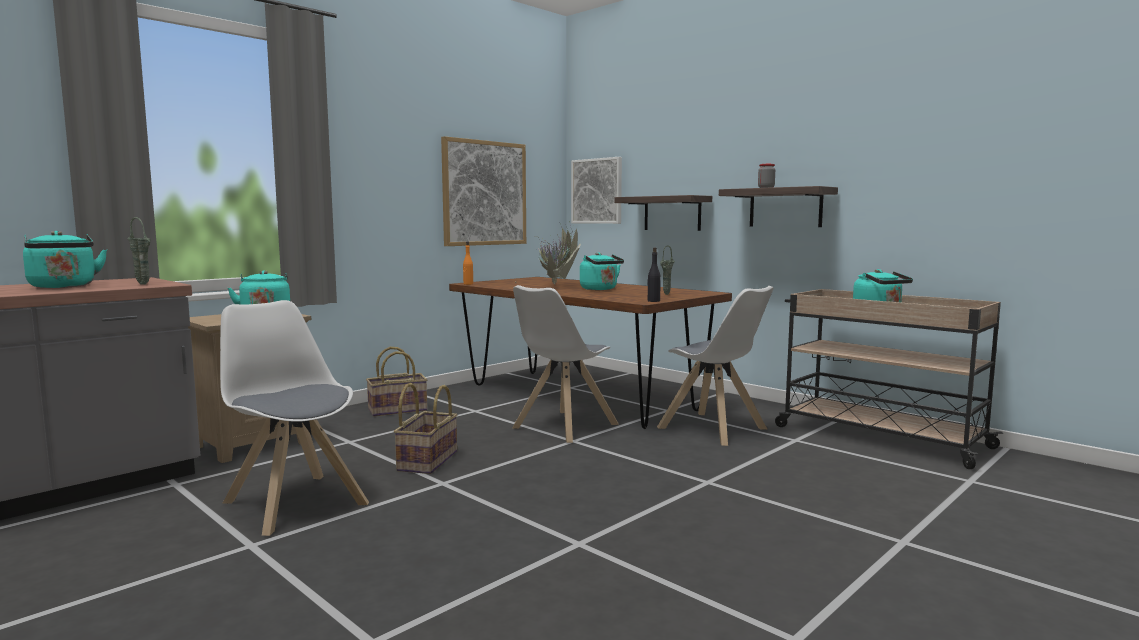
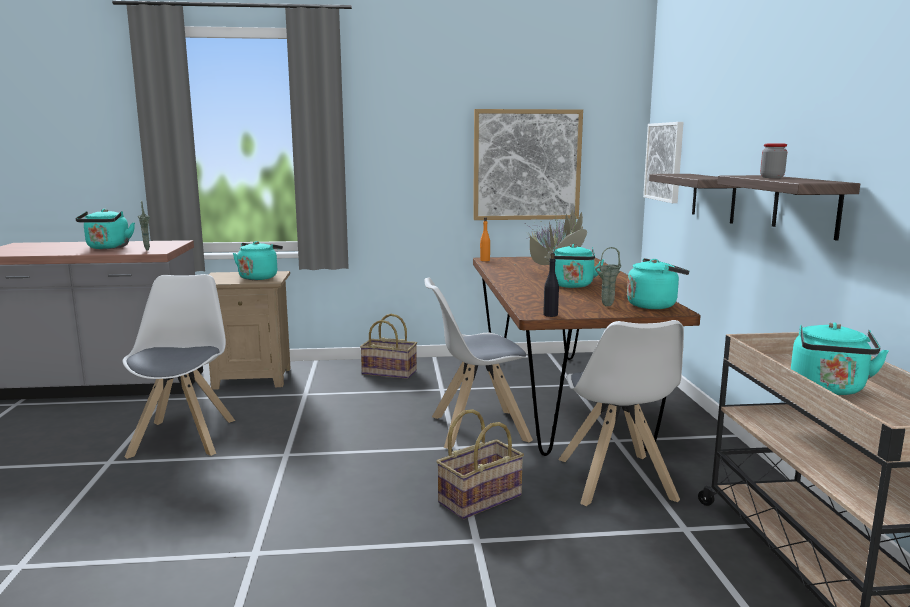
camera: 40 degrees right, 5 degrees up
(427, 461) = (316, 429): basket -> basket (479, 498)
(690, 291) = (654, 305): none -> turquoise kettle

